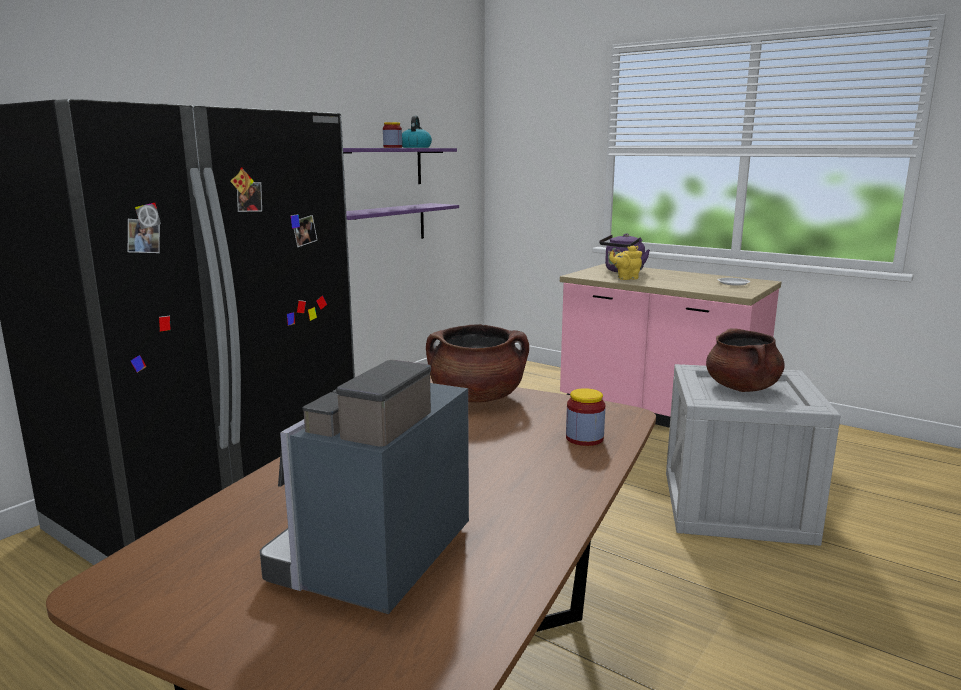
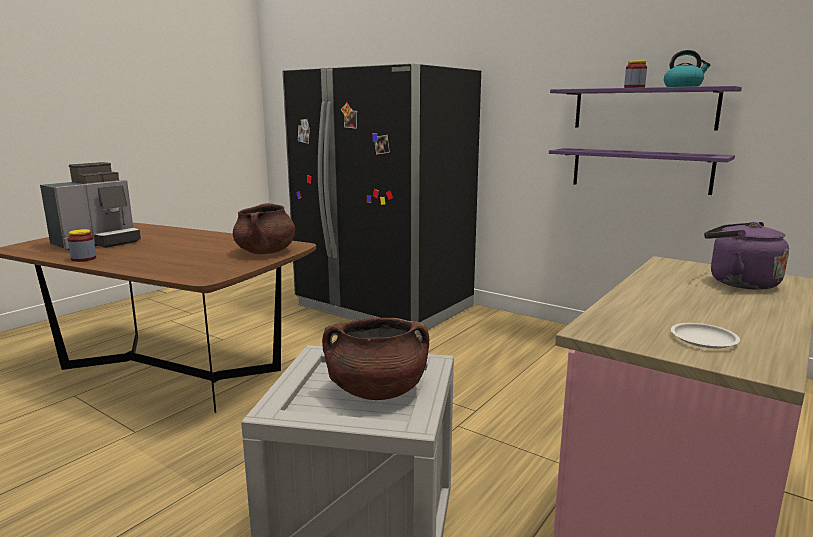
camera: 90 degrees right, 0 degrees up
(373, 559) = (98, 243): coffee machine -> coffee machine turned 105 degrees clockwise
(584, 438) = (174, 269): jar -> jar (83, 259)
(626, 278) = (671, 280): yellow teapot -> none

